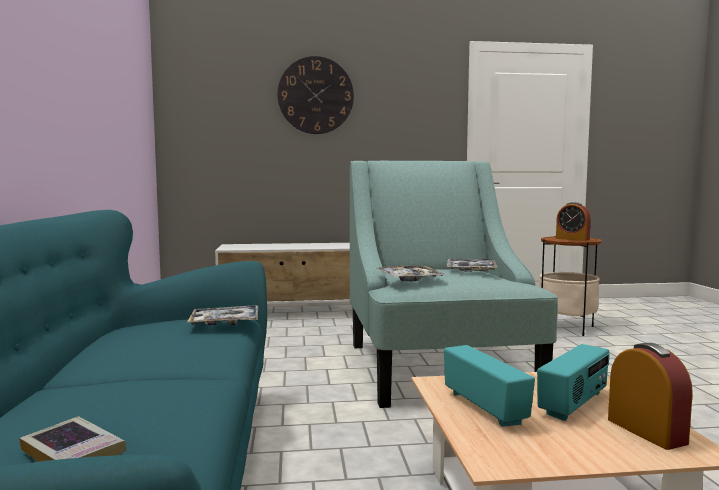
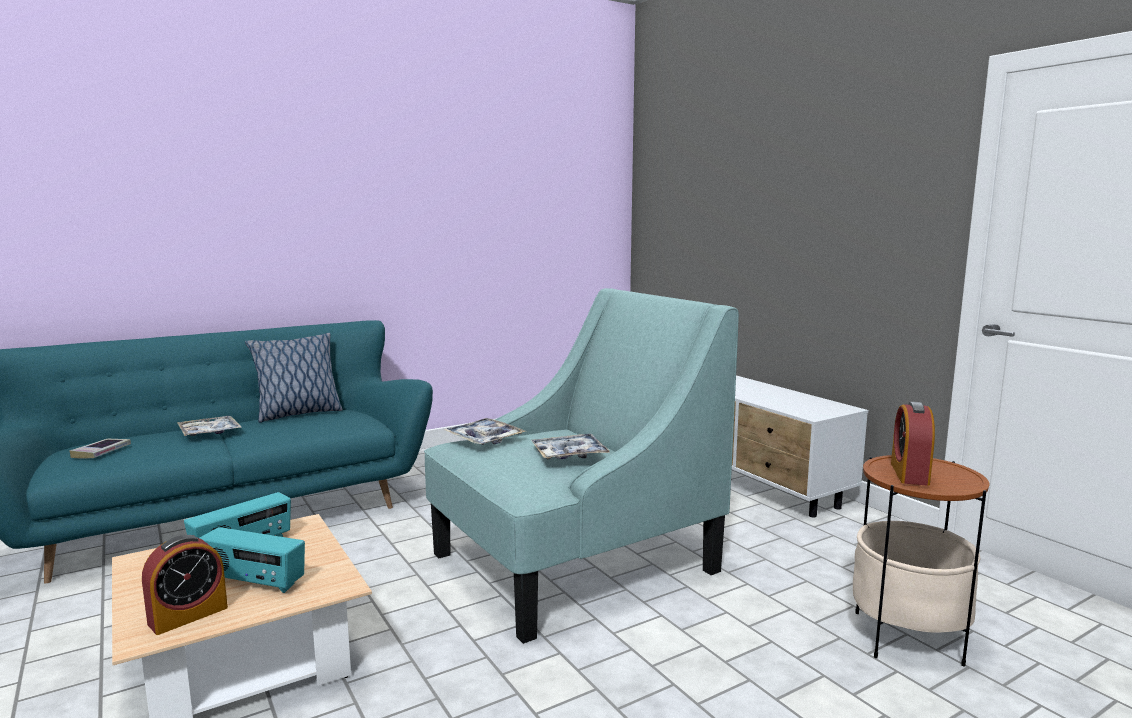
camera: 65 degrees right, 5 degrees up
(104, 342) = (298, 414): none -> pillow
(225, 323) = (352, 426): tray -> tray (209, 432)
(315, 95) = (760, 178): wall clock -> none

